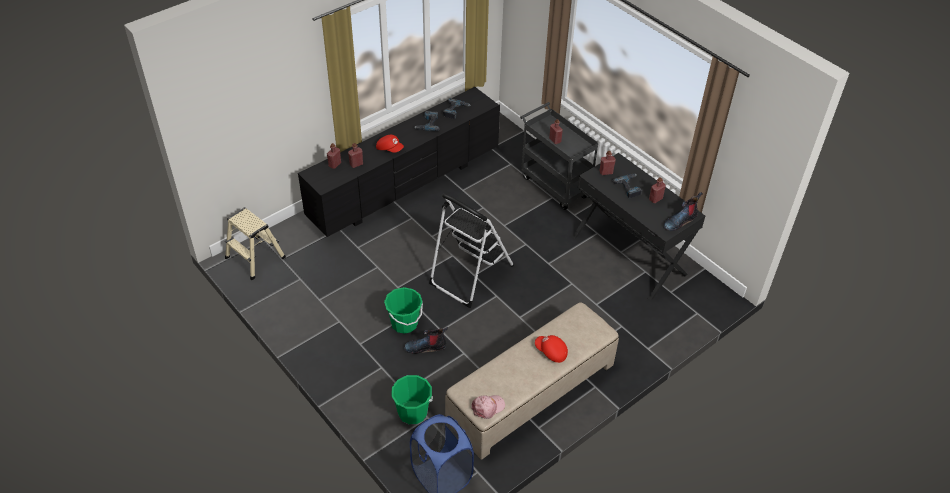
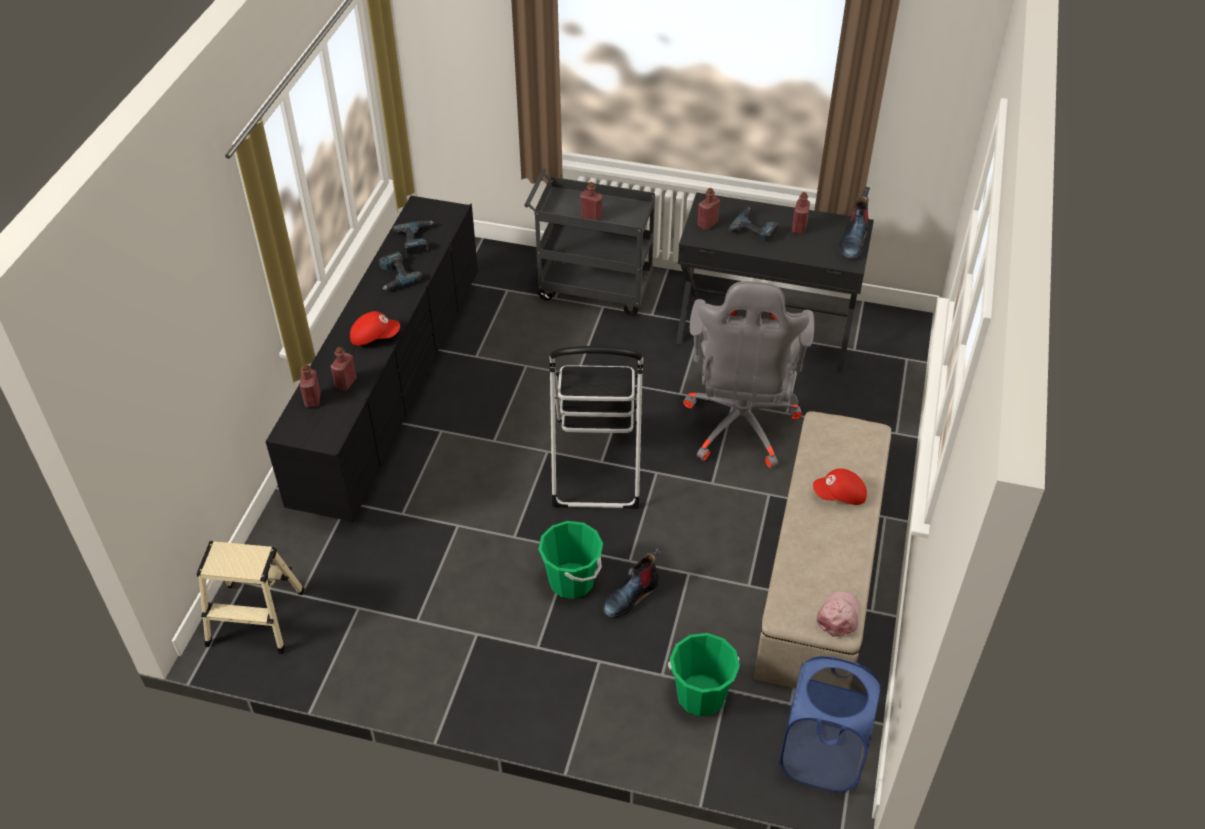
camera: 35 degrees left, 0 degrees up
(569, 293) = (741, 417): none -> grey office chair

